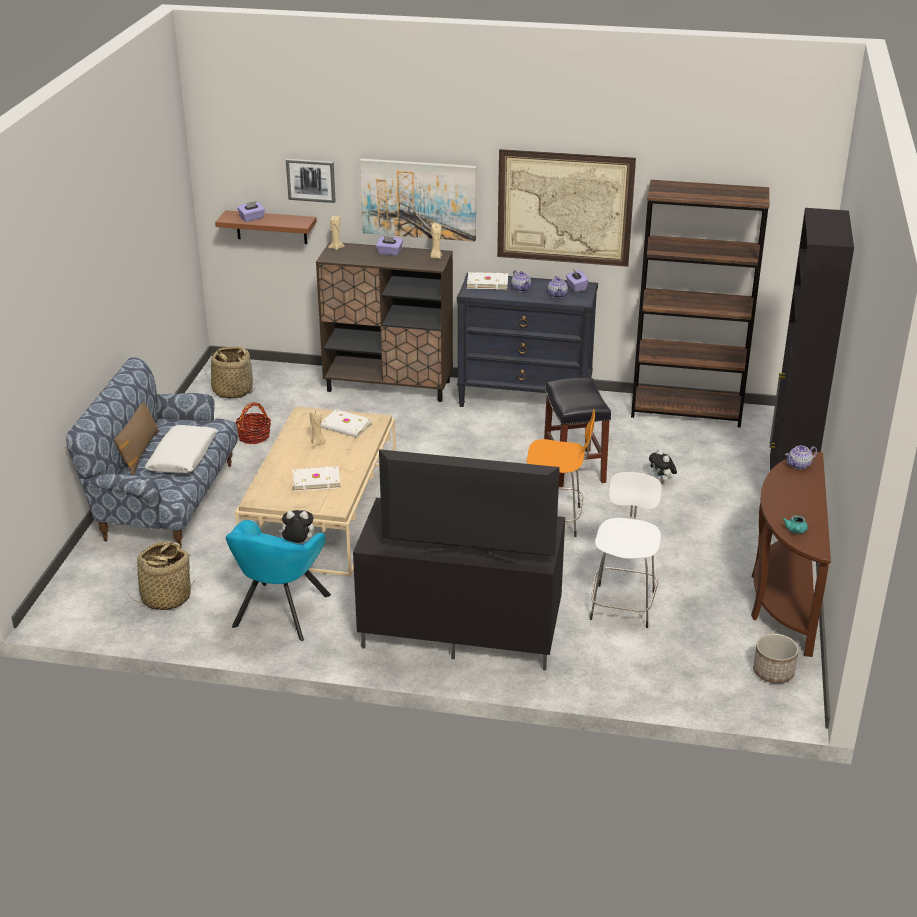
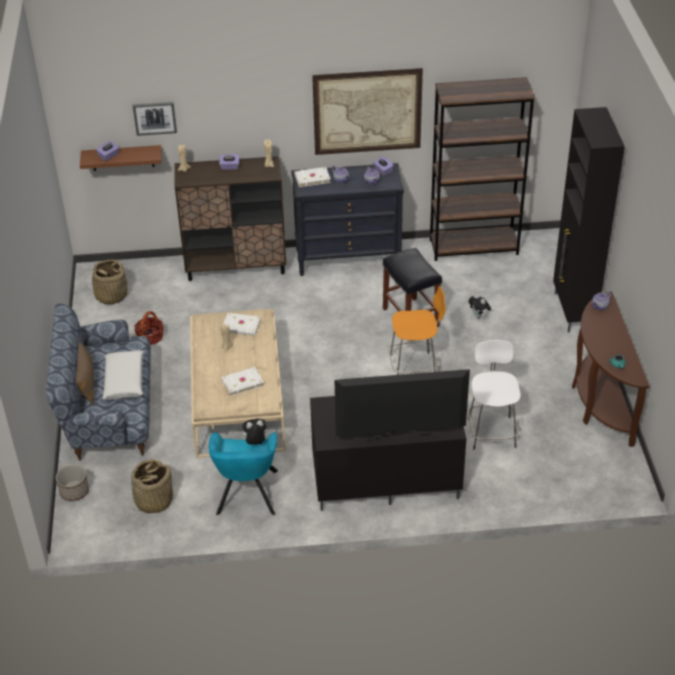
camera: 15 degrees left, 10 degrees up
(418, 199) = (247, 120): picture -> none
(773, 672) = (612, 464): planter -> planter (74, 491)

